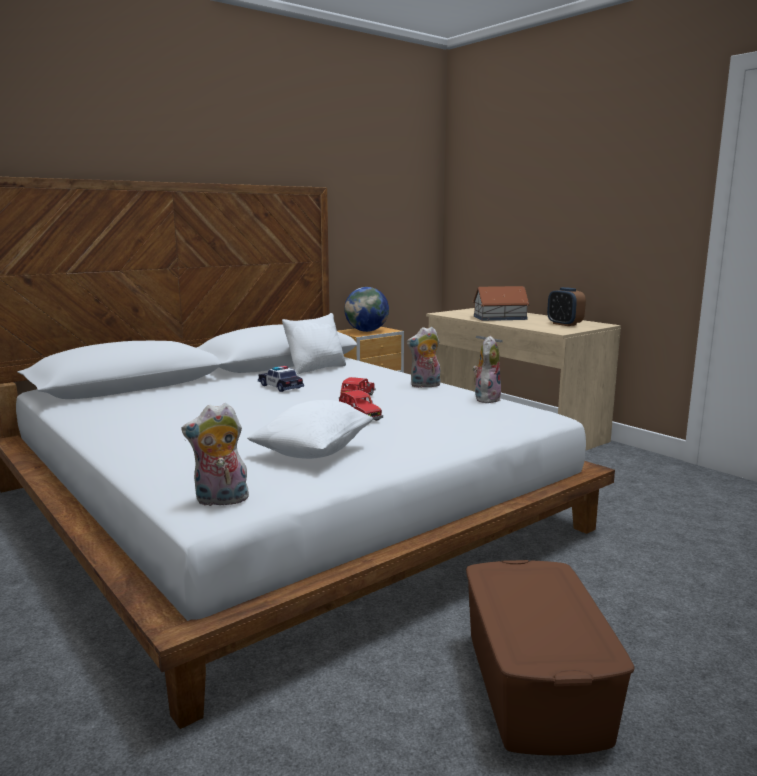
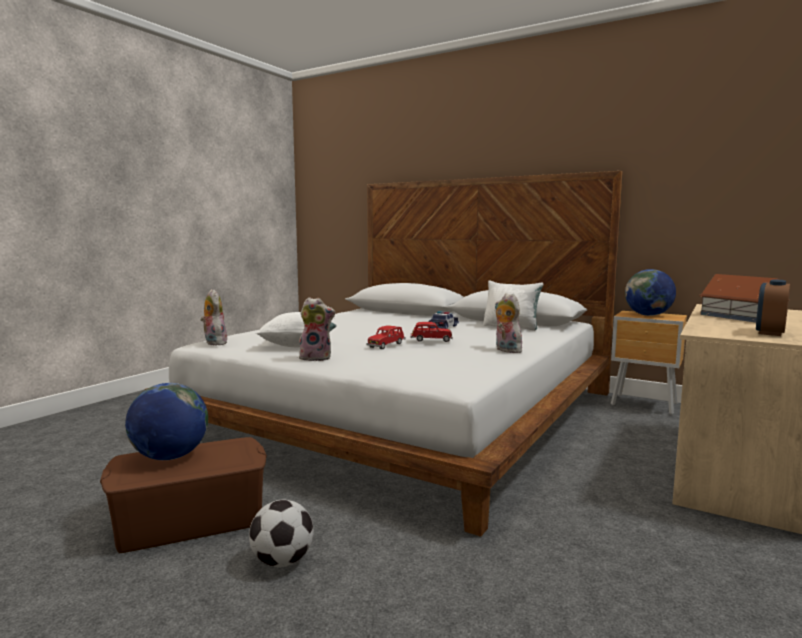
camera: 70 degrees right, 5 degrees down
(486, 398) = (489, 366): plush toy -> plush toy (316, 358)
(525, 622) = (170, 457): none -> globe
(632, 625) = (282, 561): none -> football

